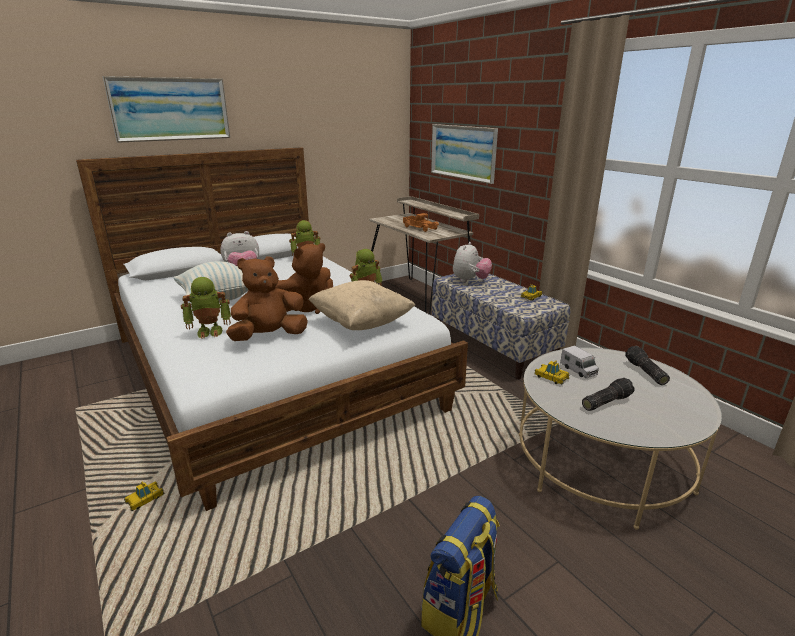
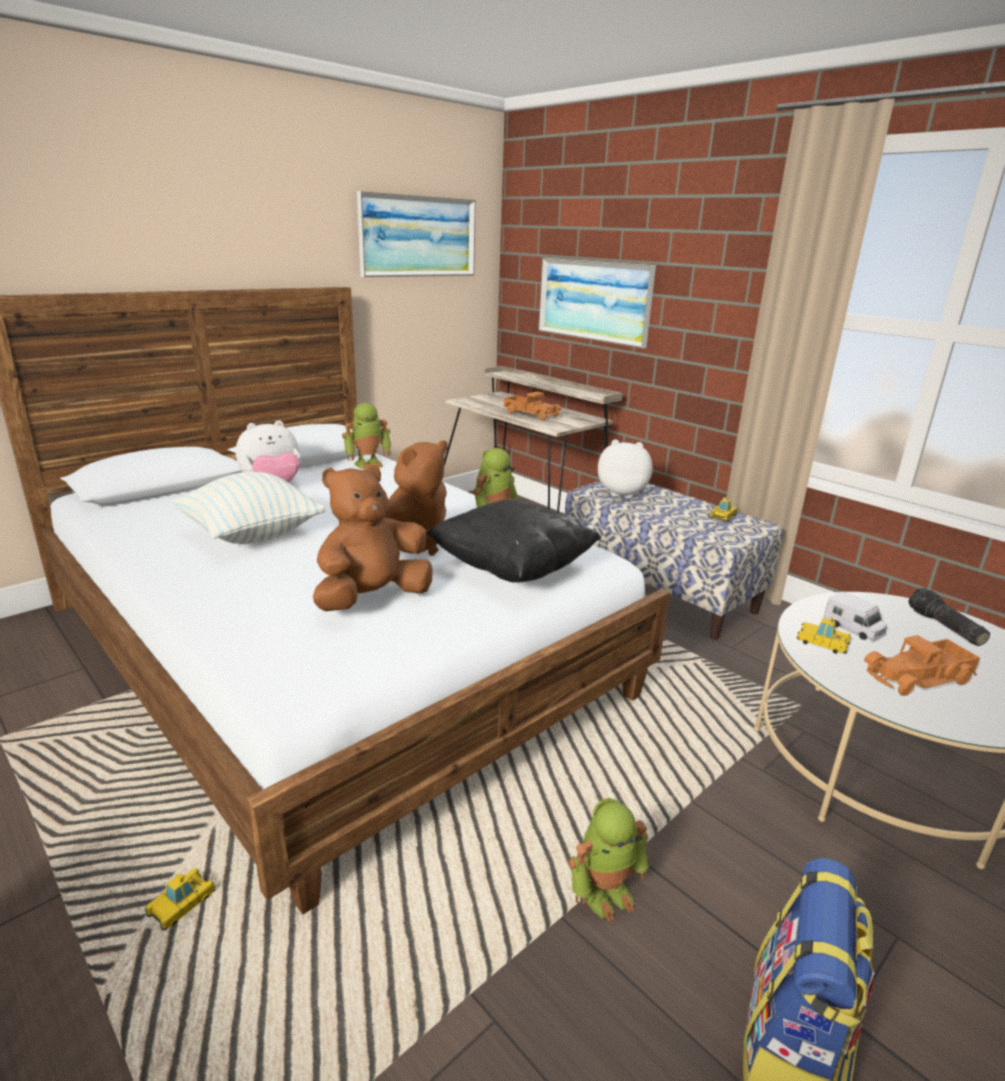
camera: 10 degrees left, 0 degrees up
(170, 109) = (139, 215): picture -> picture (418, 236)
(210, 331) = (267, 594): toy robot -> toy robot (605, 891)
(361, 323) = (512, 569): beige pillow -> black pillow
(470, 280) = (622, 493): plush toy -> plush toy turned 90 degrees counterclockwise
(605, 401) = (919, 677): flashlight -> toy truck

